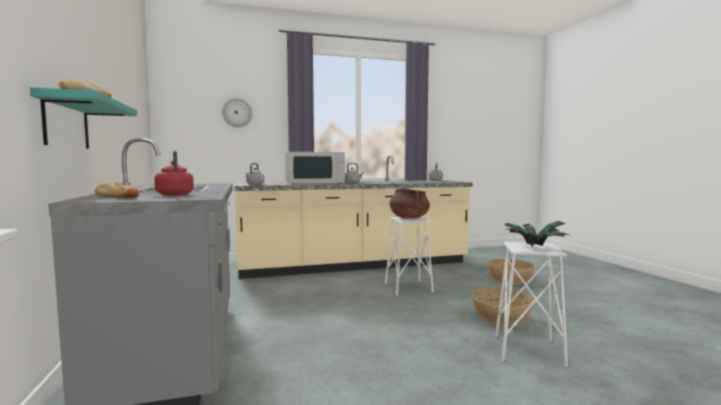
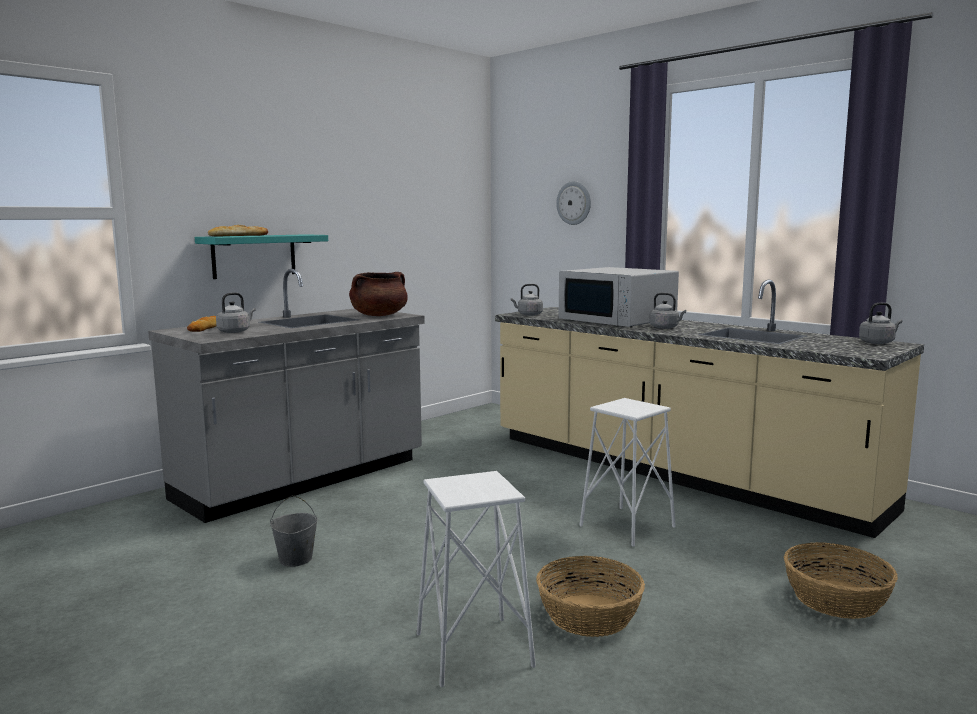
camera: 60 degrees right, 5 degrees up
(175, 194) = (235, 331): red kettle -> grey kettle
(349, 382) = (295, 559): none -> grey bucket
(409, 218) = (631, 406): brown cooking pot -> brown cooking pot (379, 315)
(534, 247) = (463, 488): potted plant -> none

